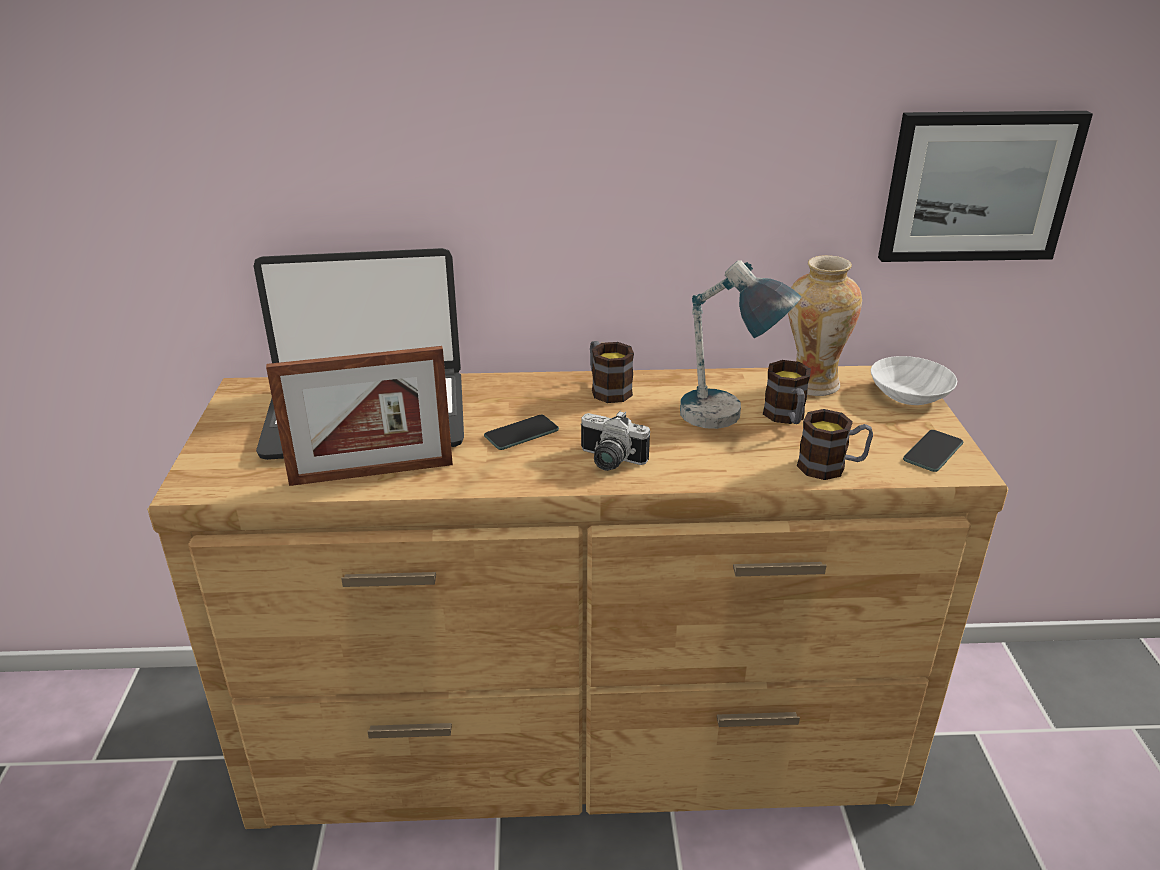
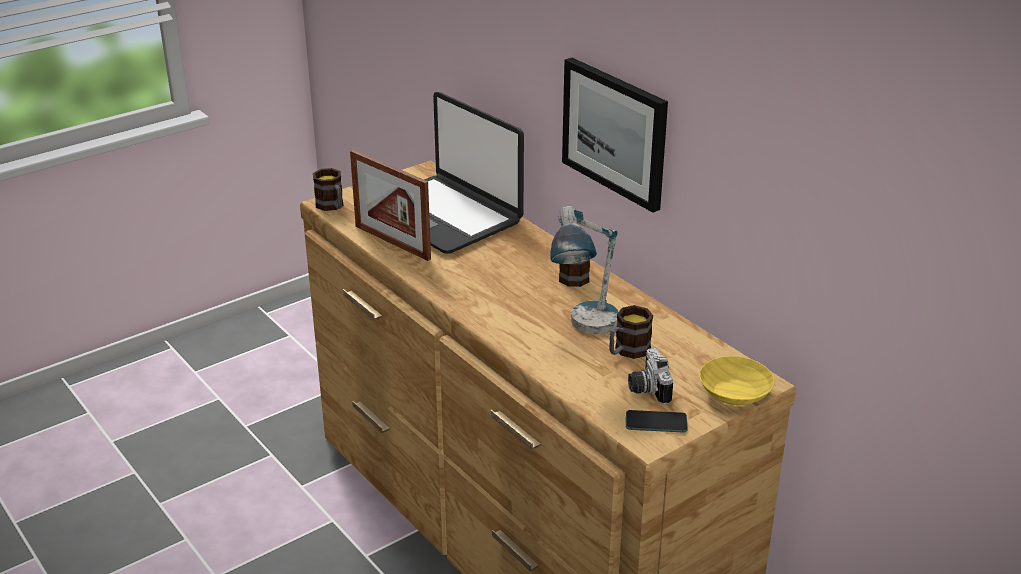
camera: 55 degrees right, 0 degrees up
(521, 433) = (486, 267): phone -> none
(609, 461) = (491, 306): camera -> camera (646, 389)
(812, 384) = (691, 348): vase -> none
(831, 466) = (582, 386): mug -> mug (332, 206)
(908, 394) = (732, 392): white bowl -> yellow bowl
(978, 186) = (849, 249): picture -> picture (615, 132)

